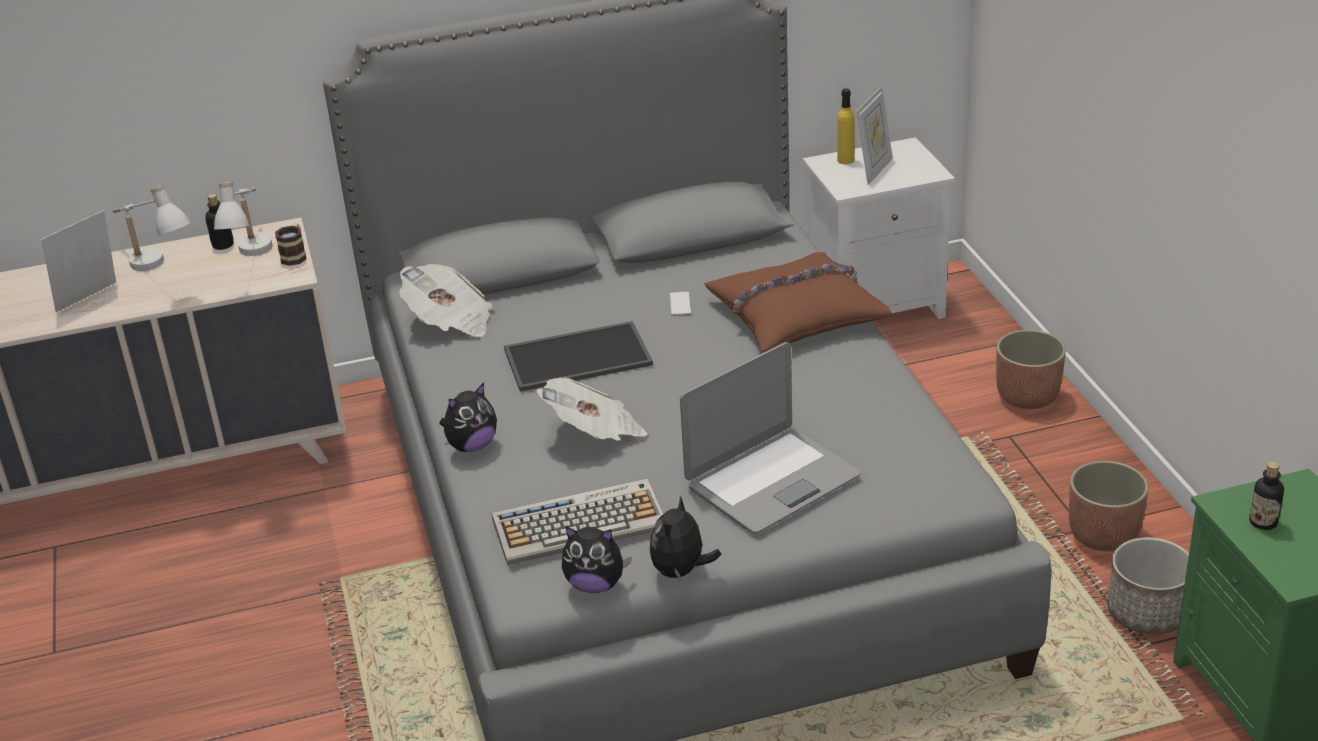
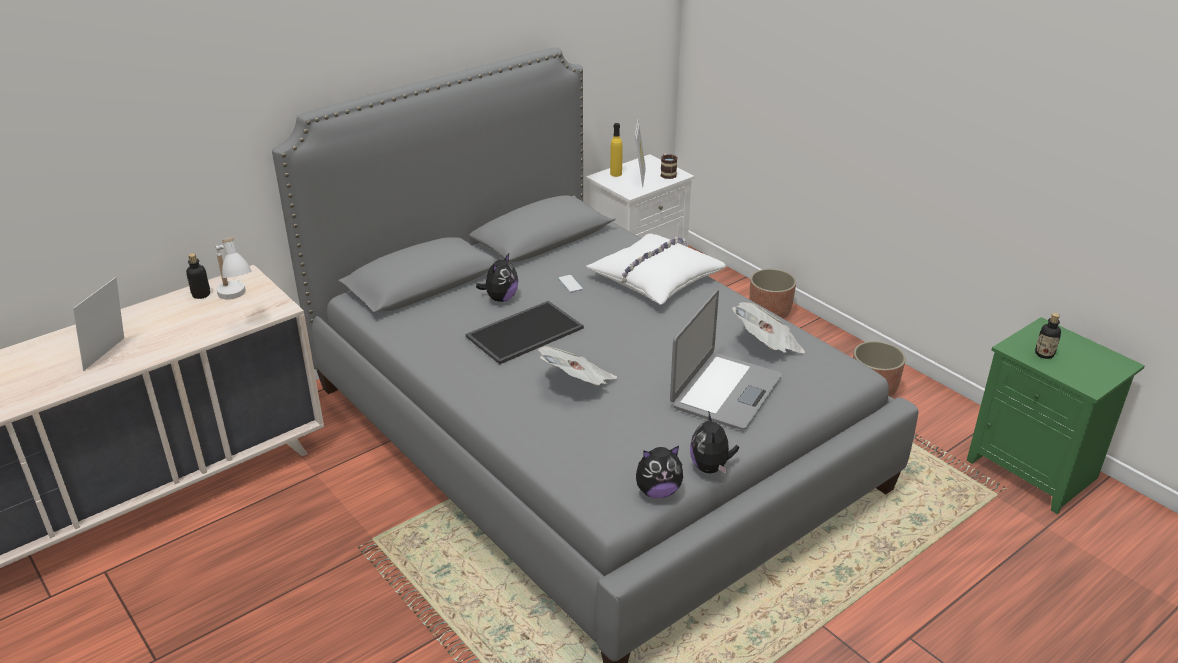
camera: 25 degrees left, 0 degrees up
(159, 271) = (158, 323): white table lamp -> none
(295, 255) = (270, 293): mug -> mug (667, 173)
(450, 321) = (408, 324): newspaper -> newspaper (767, 345)
(471, 446) = (491, 410): plush toy -> plush toy (500, 298)
(580, 523) = (617, 449): keyboard -> none
(796, 315) = (655, 278): brown pillow -> white pillow
(1147, 613) = (931, 433): planter -> none

